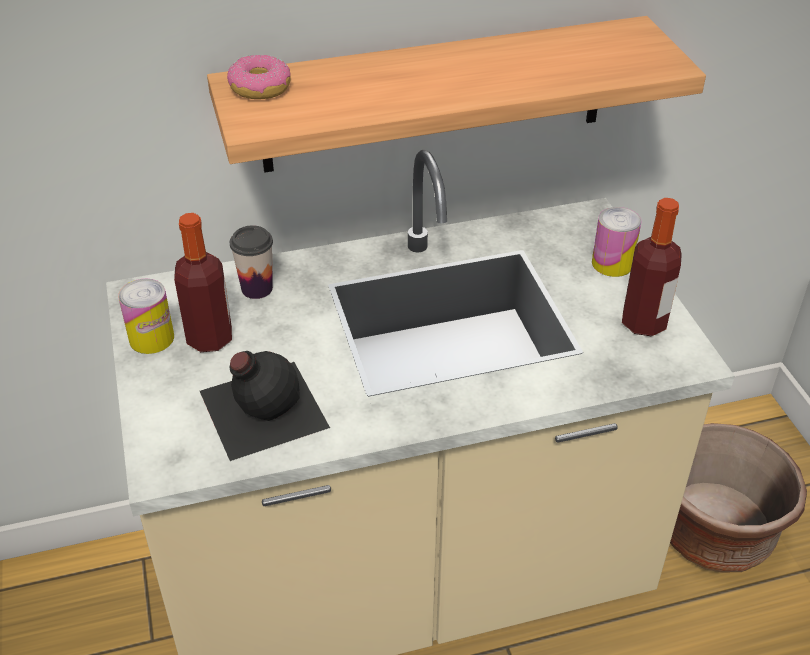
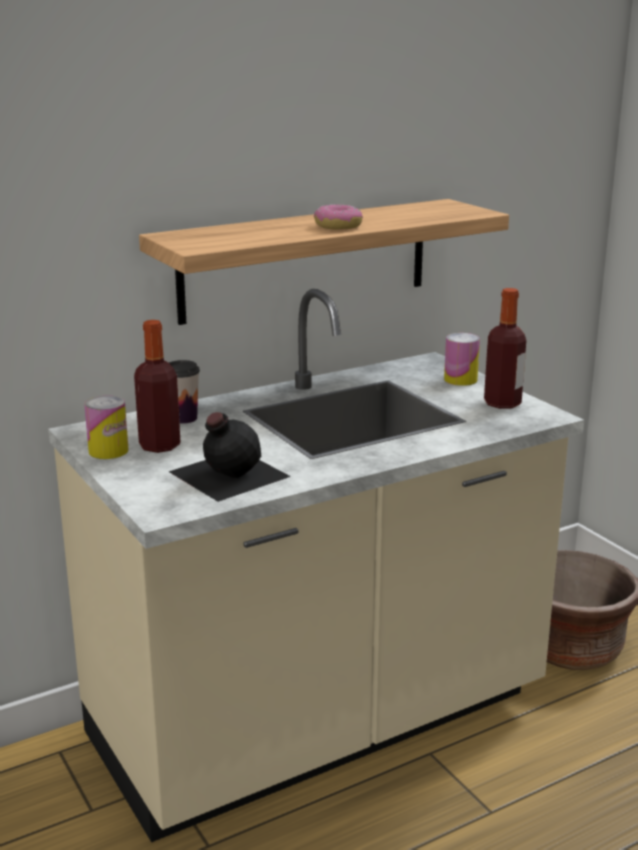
camera: 15 degrees left, 20 degrees down
(260, 88) = (187, 236): donut -> donut (338, 226)

